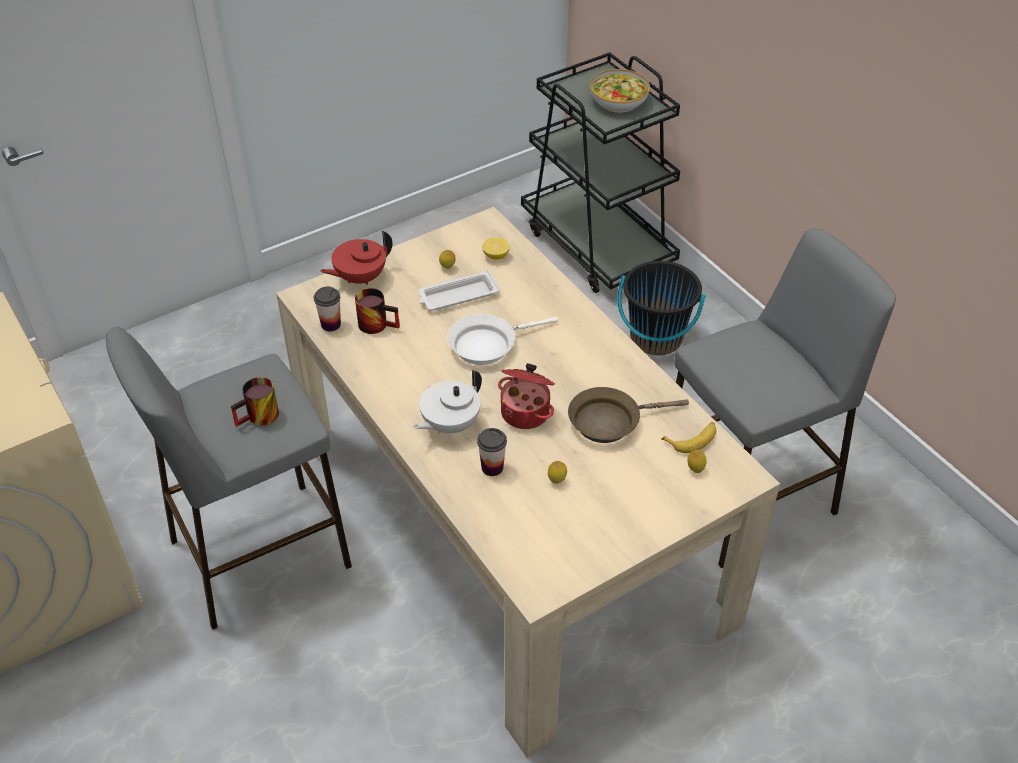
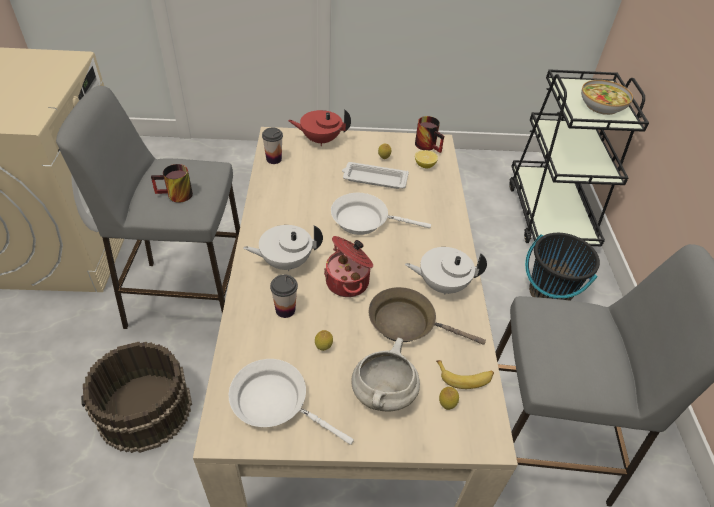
camera: 30 degrees right, 0 degrees up
(325, 694) = (145, 411): none -> brown bucket
(378, 323) = (304, 172): mug -> mug (429, 145)
(557, 546) = (275, 402): none -> white frying pan
(611, 370) = (442, 284): none -> white teapot
(638, 488) = (383, 393): none -> white cooking pot

